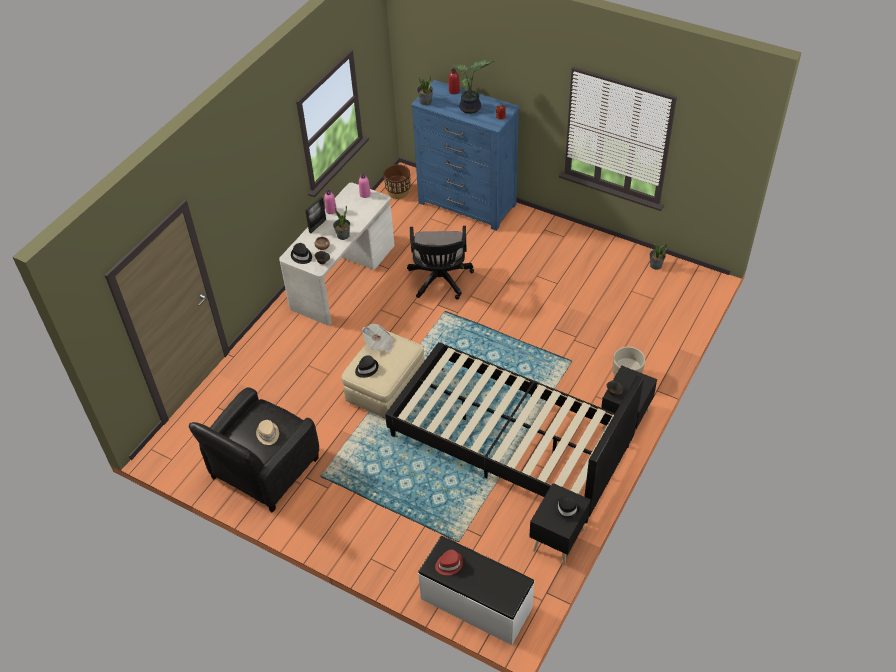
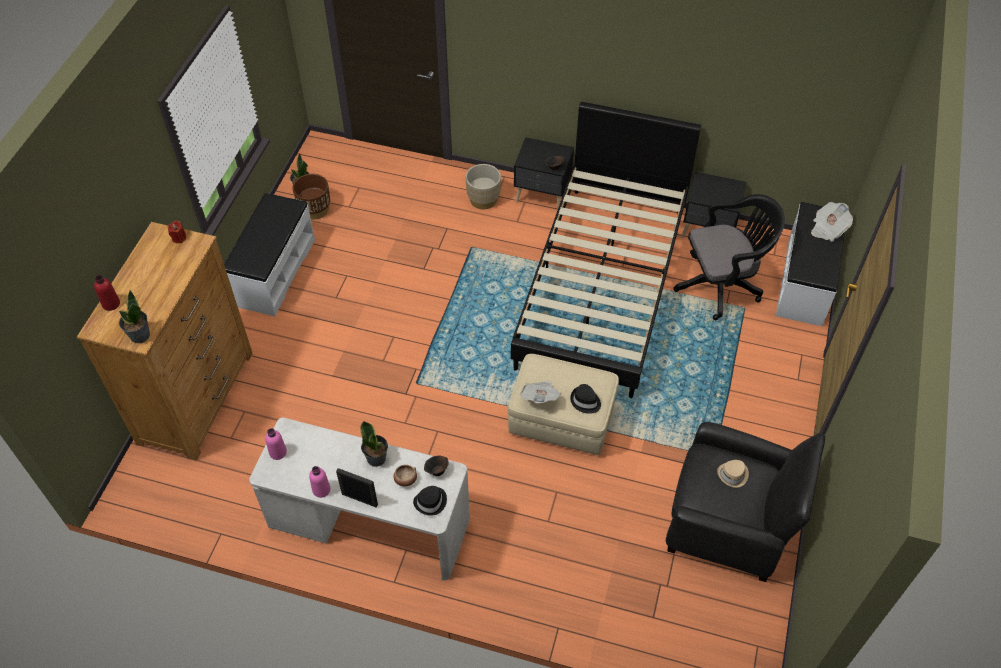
camera: 105 degrees left, 5 degrees up
(398, 192) = (170, 494): brown planter -> brown planter (314, 209)
(440, 281) = (361, 399): black office chair -> black office chair (722, 285)
(449, 564) = (817, 265): red hat -> none
(467, 204) = (197, 397): blue dresser -> brown dresser
(471, 108) = (159, 275): potted plant -> none
(492, 589) = (828, 229): none -> newspaper
(566, 508) = (713, 187): black hat -> none
(569, 244) = (273, 272): none -> white bench

